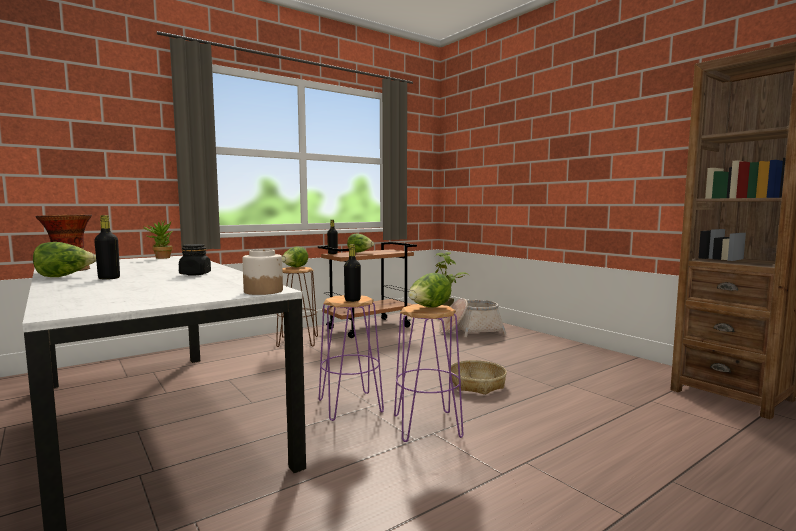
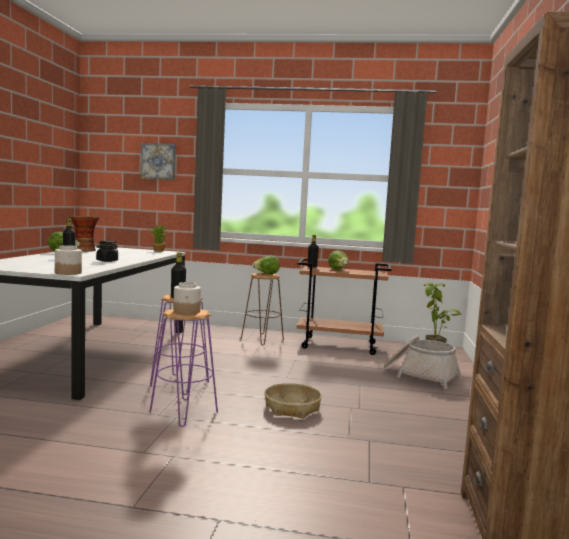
camera: 45 degrees right, 0 degrees up
(106, 133) = (159, 161): none -> picture
(429, 308) = (187, 311): lettuce -> jar

